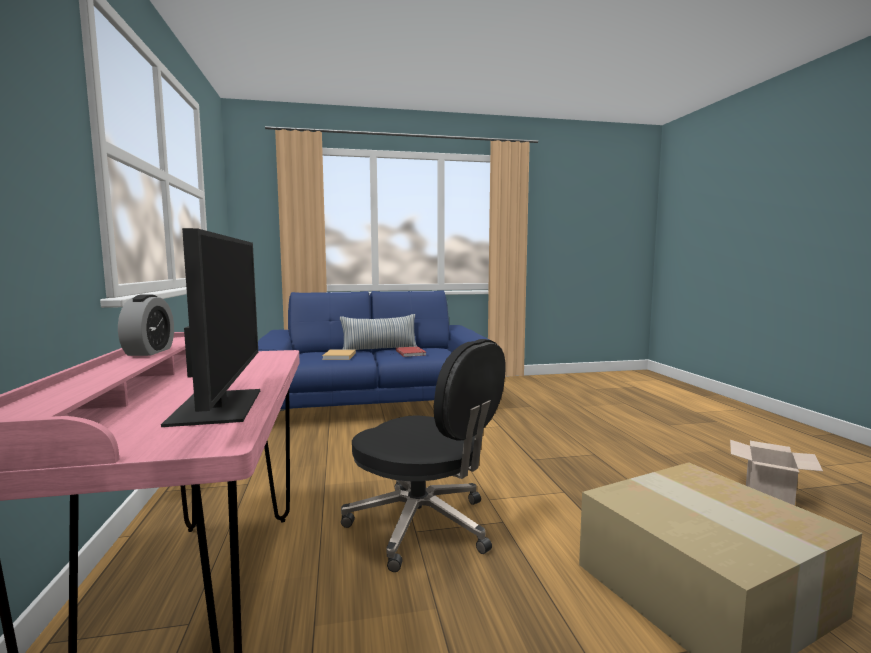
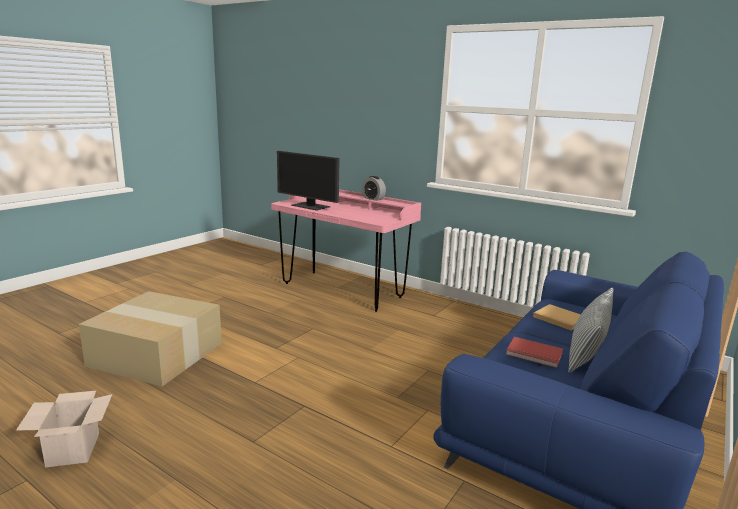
camera: 135 degrees right, 10 degrees up
(423, 526) = (312, 331): black office chair -> none

